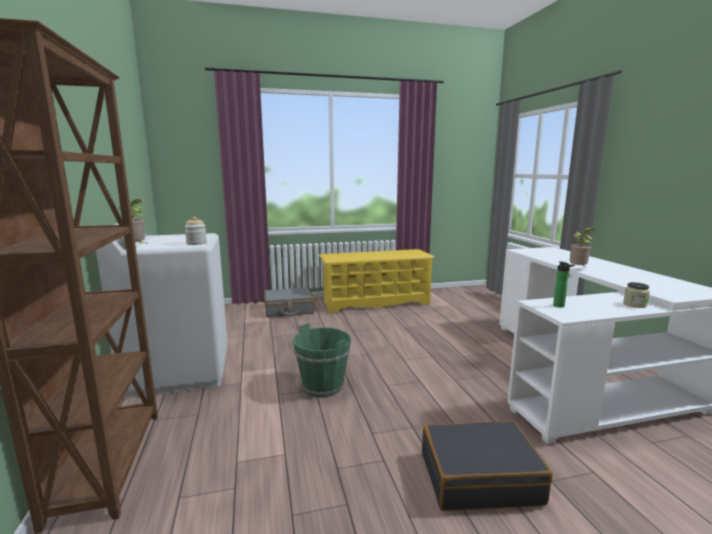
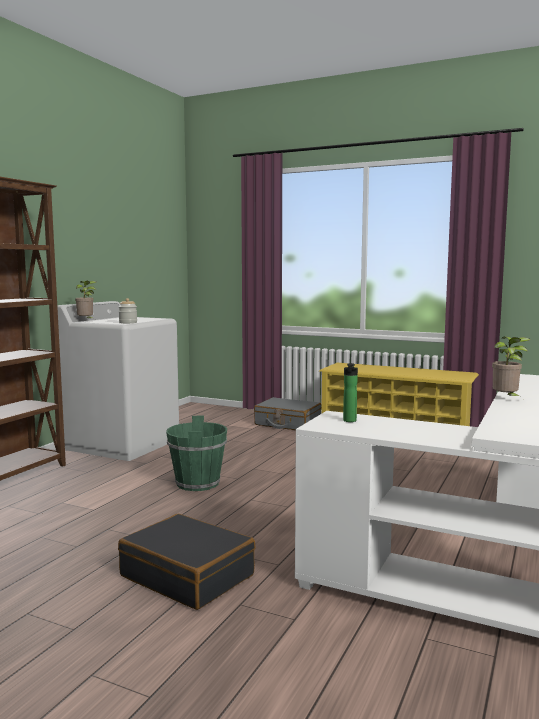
camera: 40 degrees right, 5 degrees down
(634, 305) = (446, 437): jar -> none

